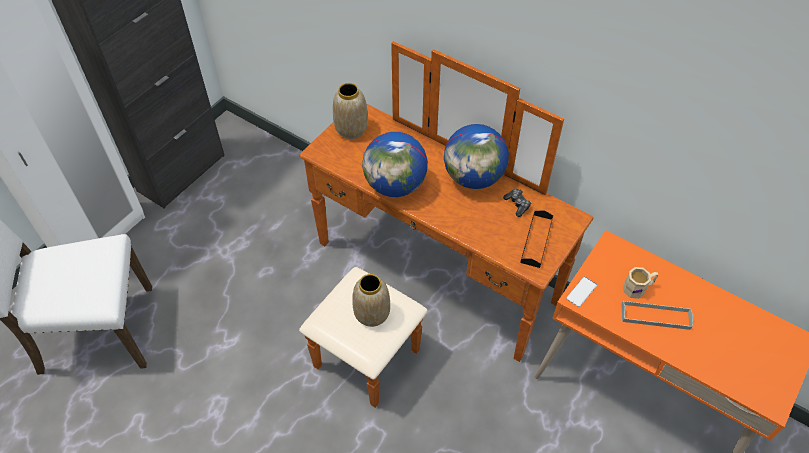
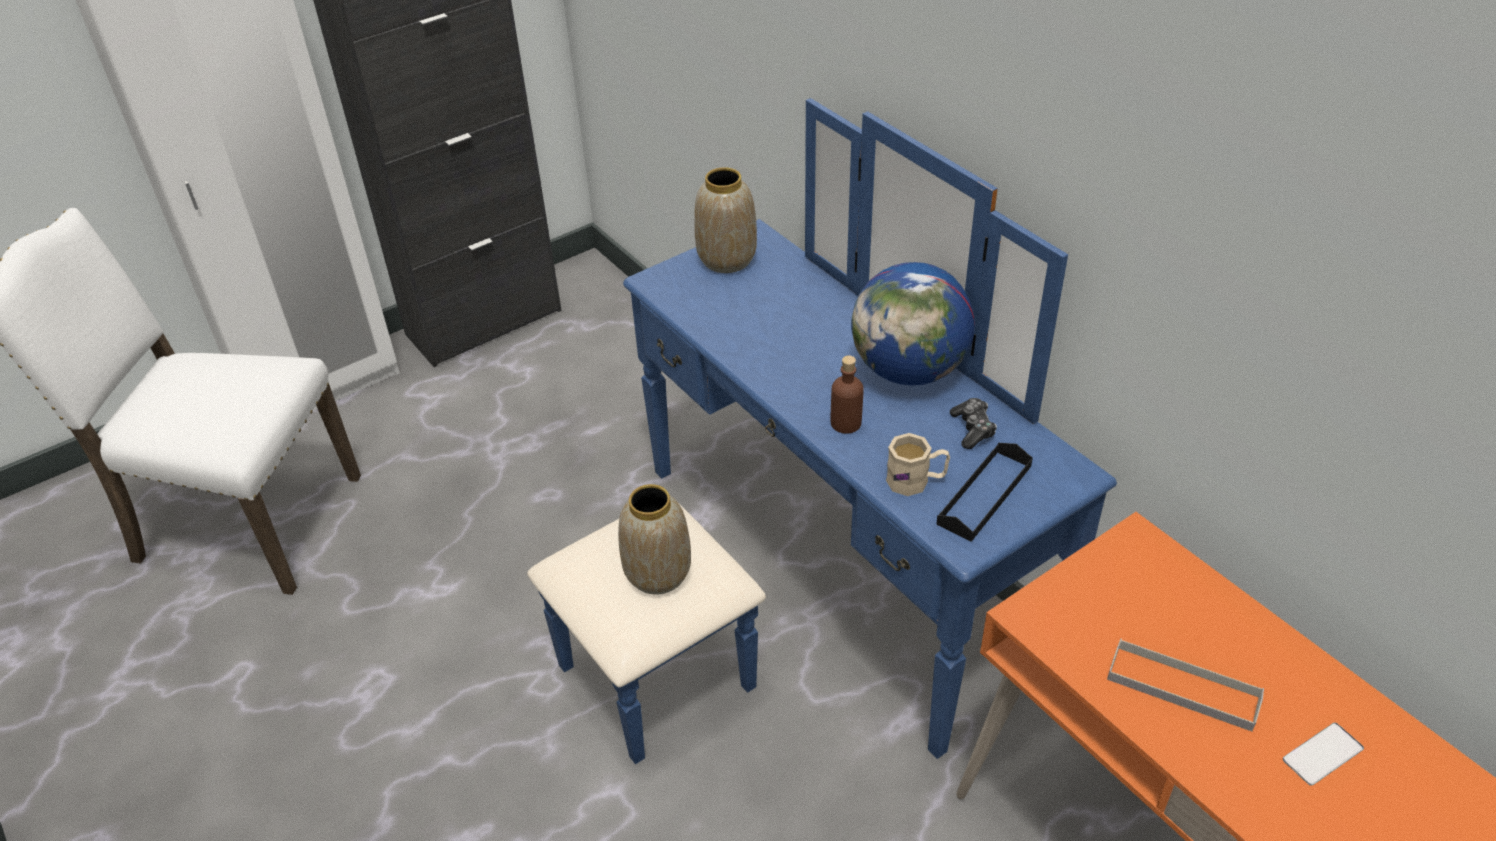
camera: 20 degrees right, 10 degrees down
(395, 185) = (762, 355): globe -> none
(422, 291) = (801, 590): brown dresser -> blue dresser
(454, 216) = (846, 423): none -> brown bottle
(581, 291) = (1043, 606): phone -> phone (1322, 754)
(638, 288) = (1165, 627): beige mug -> beige mug (916, 481)

